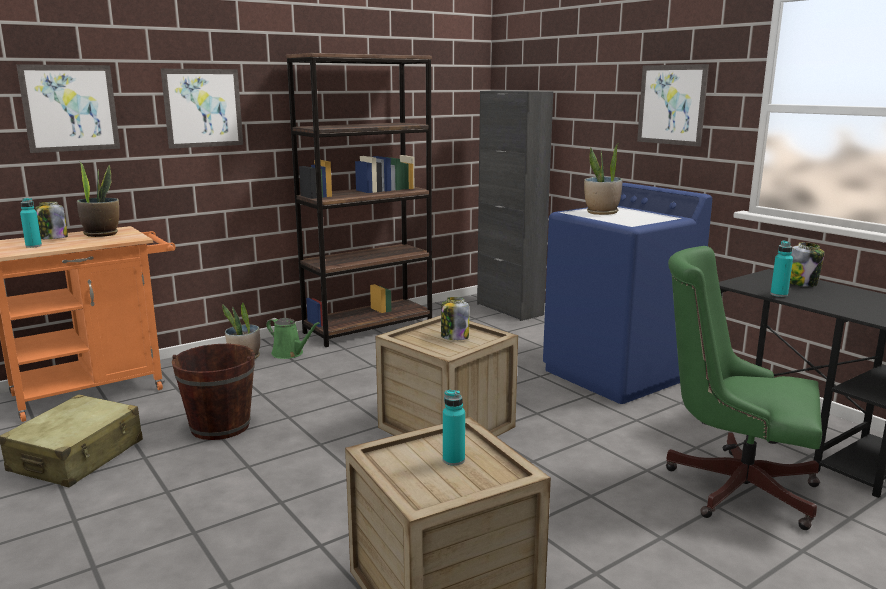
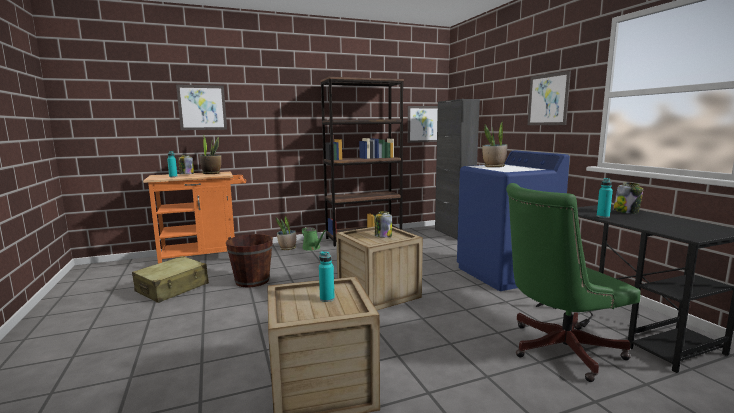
camera: 15 degrees right, 5 degrees down
(203, 108) = (273, 109): picture -> picture (423, 124)
(731, 486) = (557, 349): green office chair -> green office chair turned 60 degrees counterclockwise

